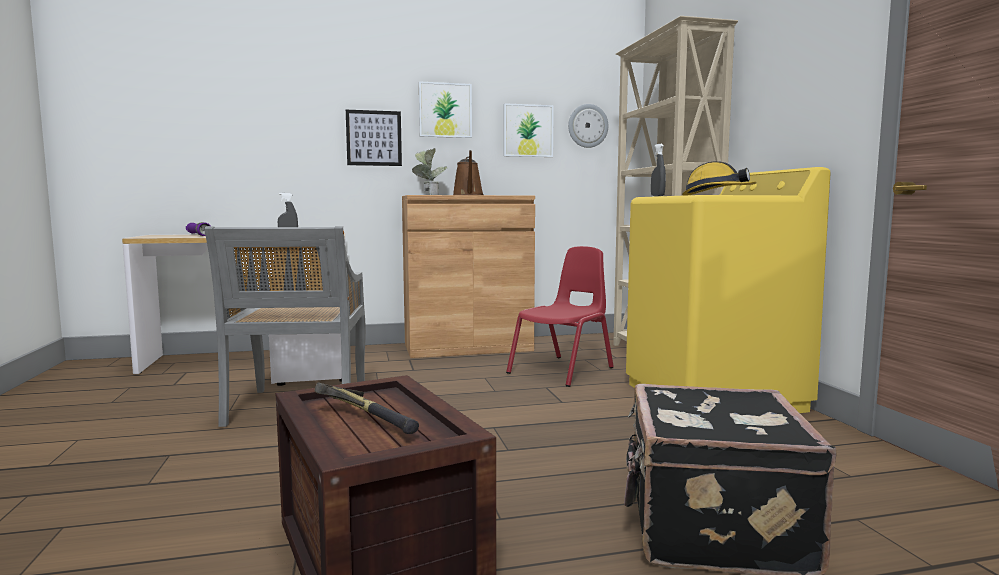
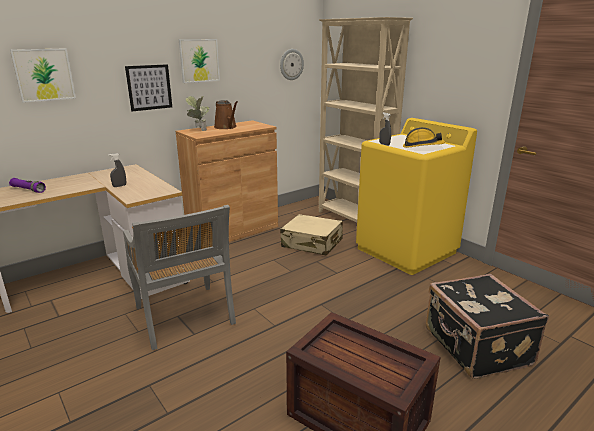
camera: 25 degrees left, 15 degrees up
(371, 420) = (362, 358): hammer -> none
(528, 131) = (255, 71): picture -> picture (44, 75)
(562, 370) = (312, 243): red chair -> beige suitcase

